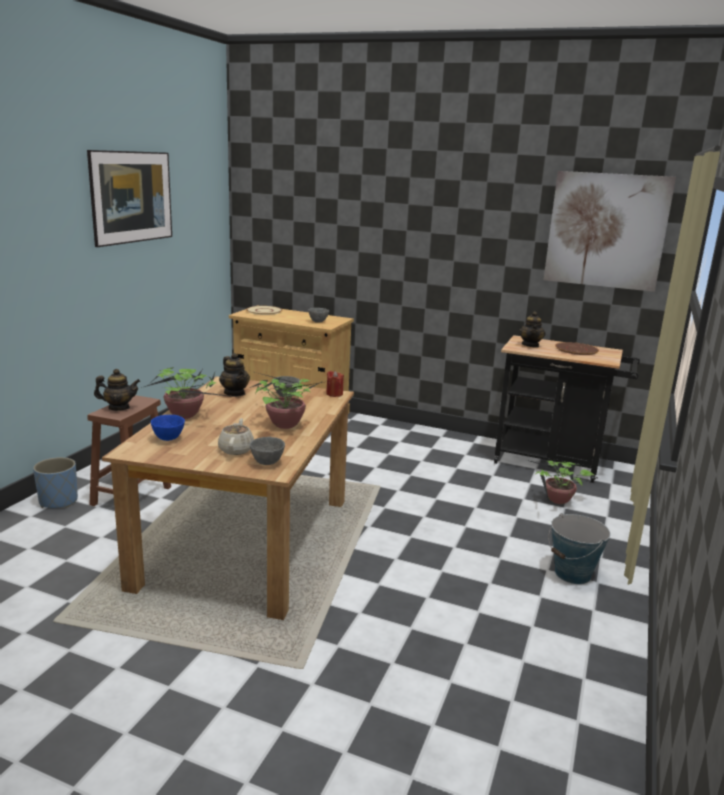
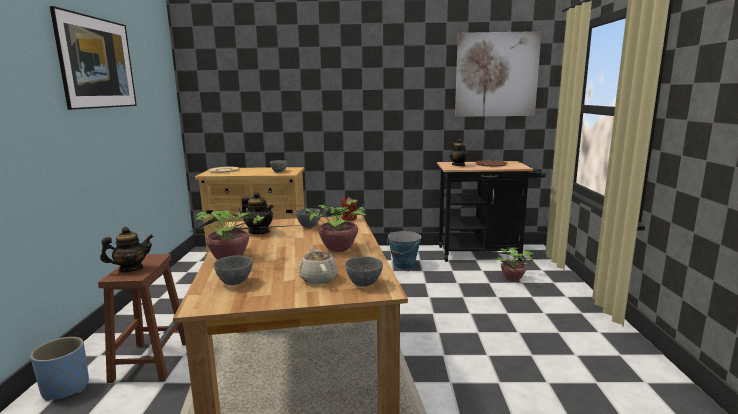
camera: 20 degrees left, 5 degrees down
(169, 438) = (235, 282): blue bowl -> grey bowl
(573, 574) = (577, 330): bucket -> bucket (404, 265)

